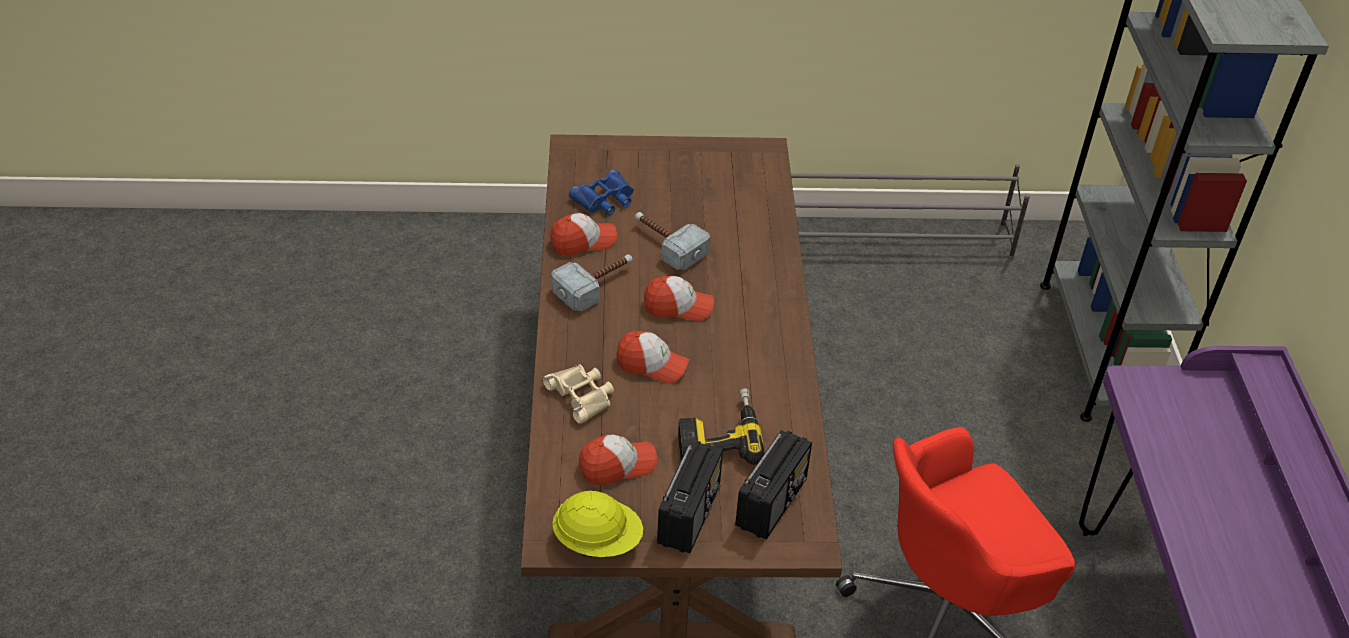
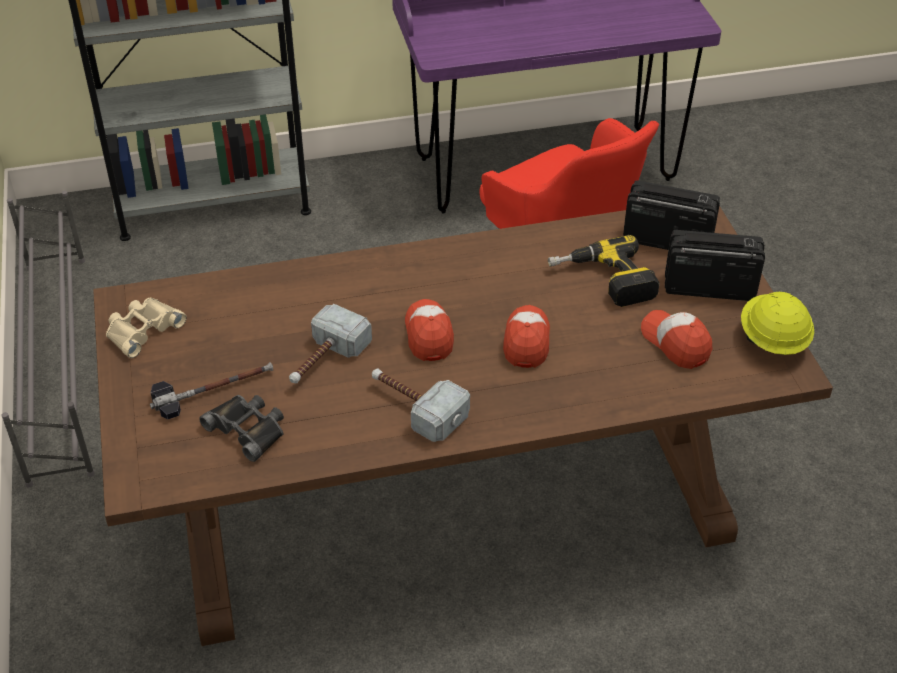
camera: 100 degrees left, 0 degrees up
(582, 396) = (595, 386): beige binoculars -> beige binoculars (142, 330)
(583, 241) = (337, 434): cap -> none
(605, 199) = (248, 429): blue binoculars -> black binoculars
(652, 186) = (213, 389): none -> hammer

